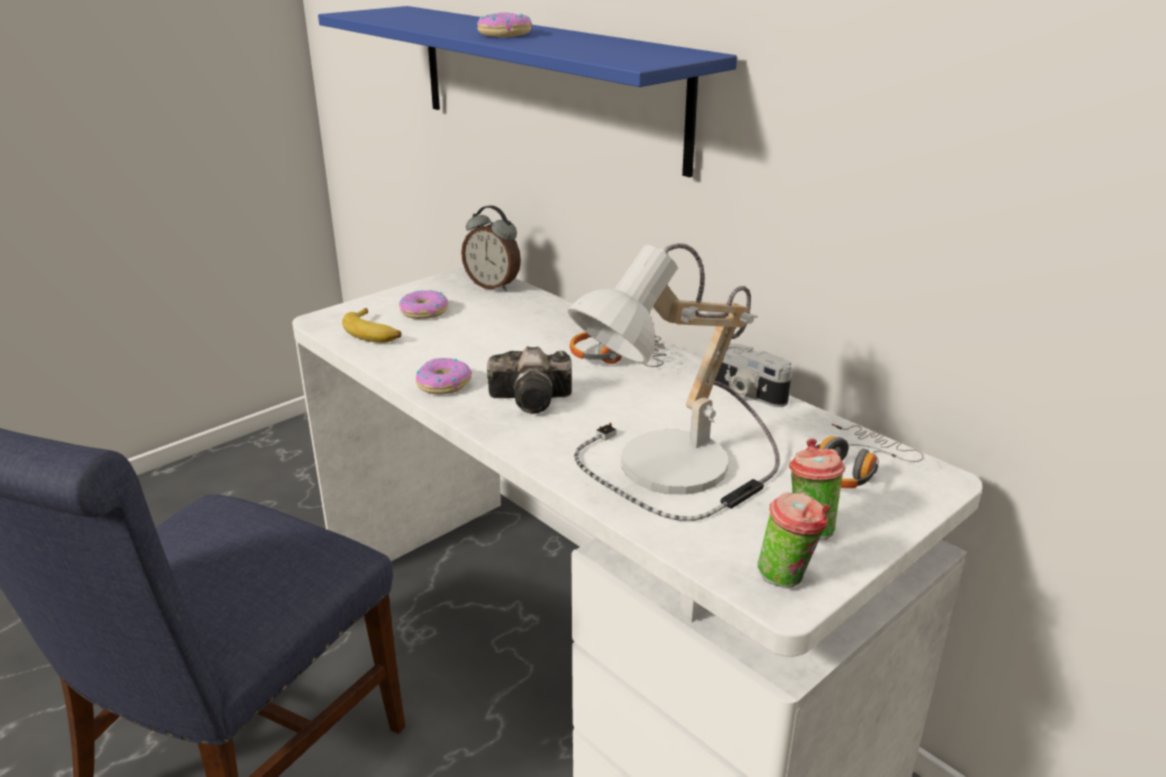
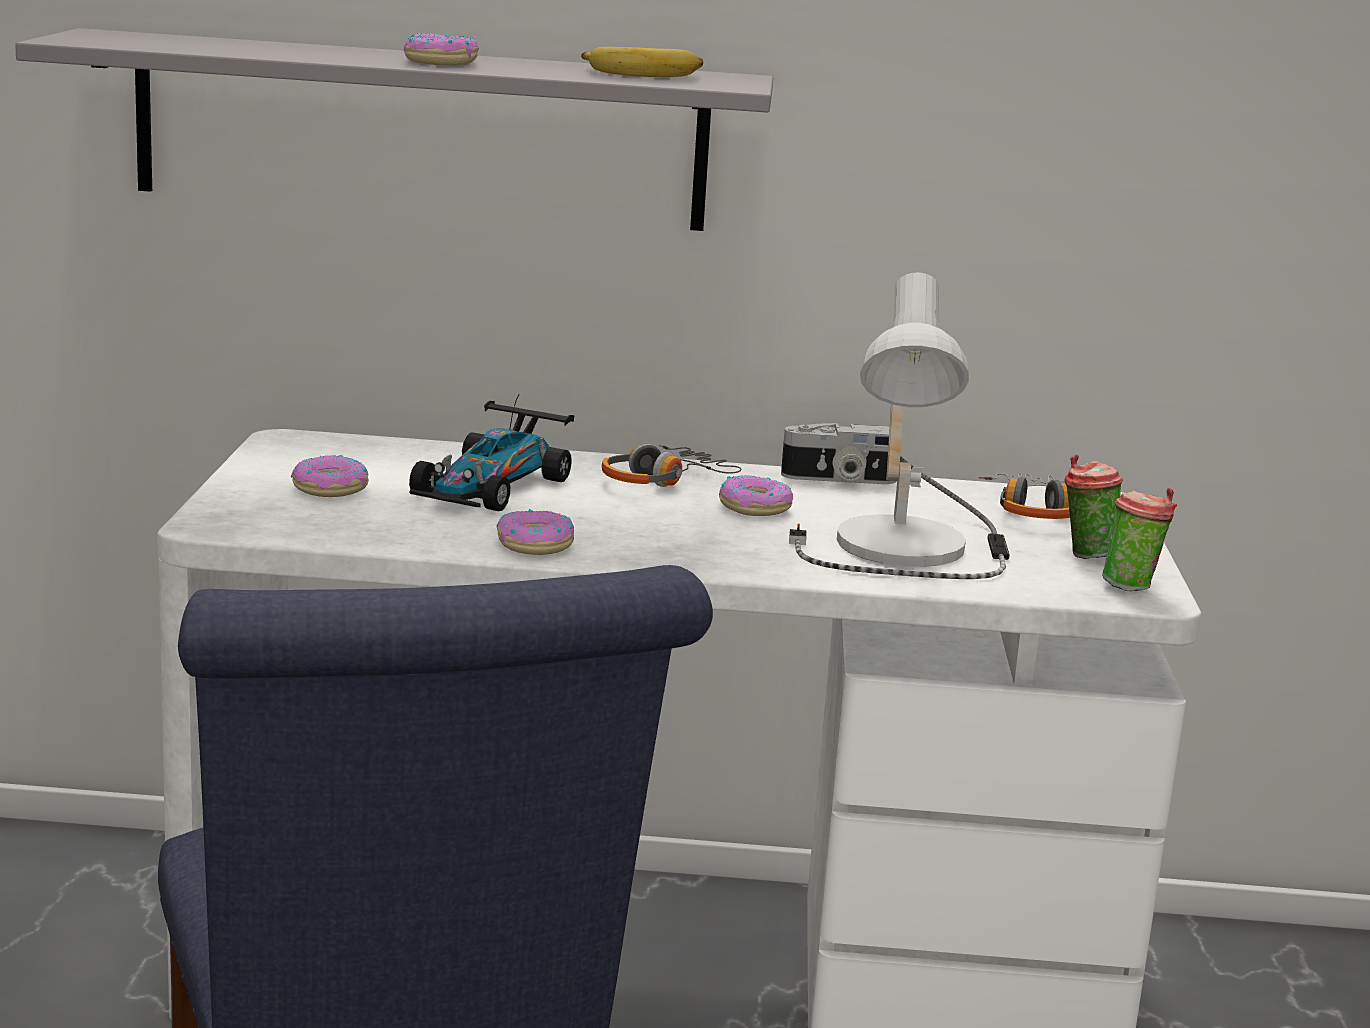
camera: 45 degrees left, 10 degrees down
(374, 333) = (323, 521): banana -> banana (643, 74)
(493, 285) = (351, 446): alarm clock -> none
(507, 333) = (490, 486): none -> toy car
(534, 399) = (664, 533): camera -> none
(545, 83) = (421, 131): blue shelf -> grey shelf
(634, 397) = (755, 507): none -> donut

